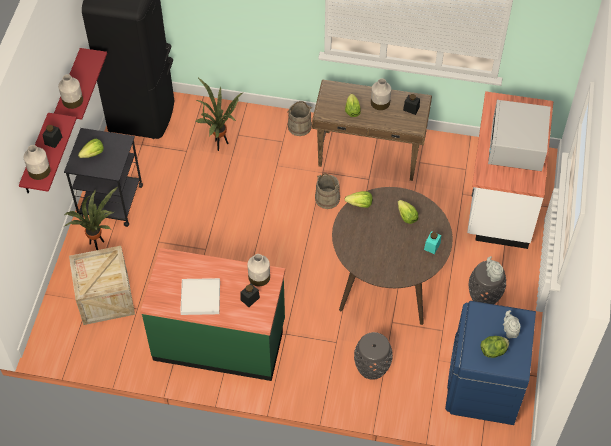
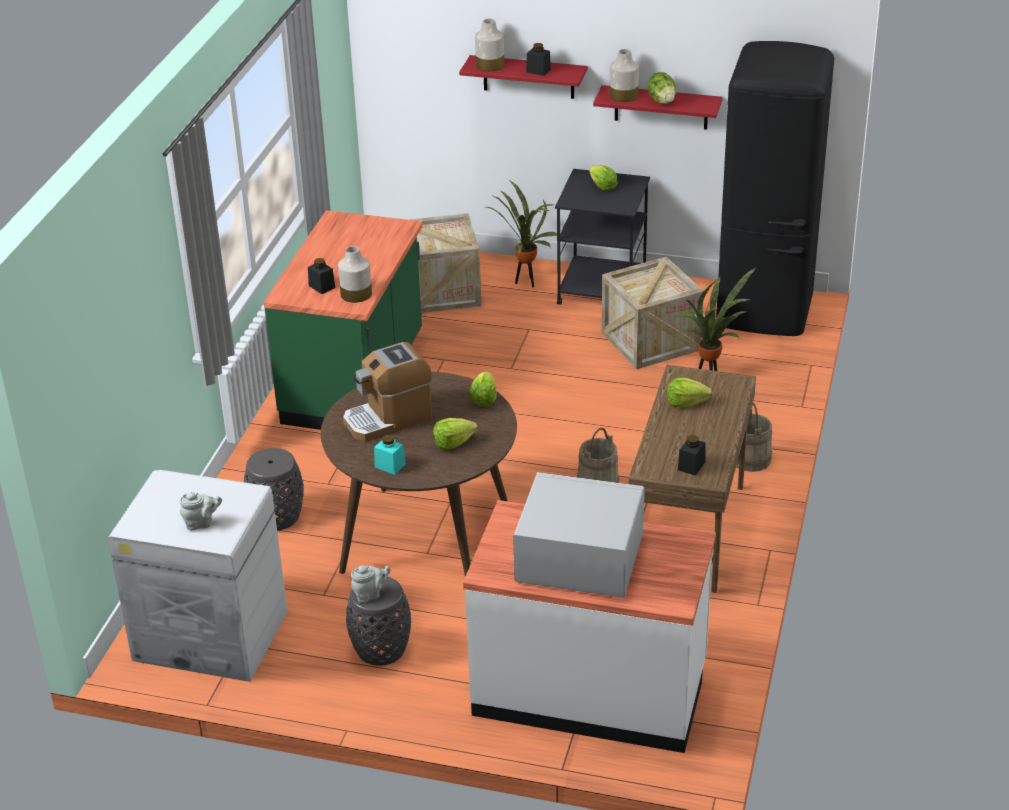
camera: 95 degrees right, 20 degrees down
(175, 174) = (650, 341): none -> crate
(200, 298) = (333, 250): white tray -> none
(380, 102) = (705, 433): beige vase -> none
(385, 252) = (388, 418): none -> coffee machine
(482, 385) = (211, 631): blue washing machine -> white washing machine
(493, 351) = (171, 503): lettuce -> lettuce (662, 101)

